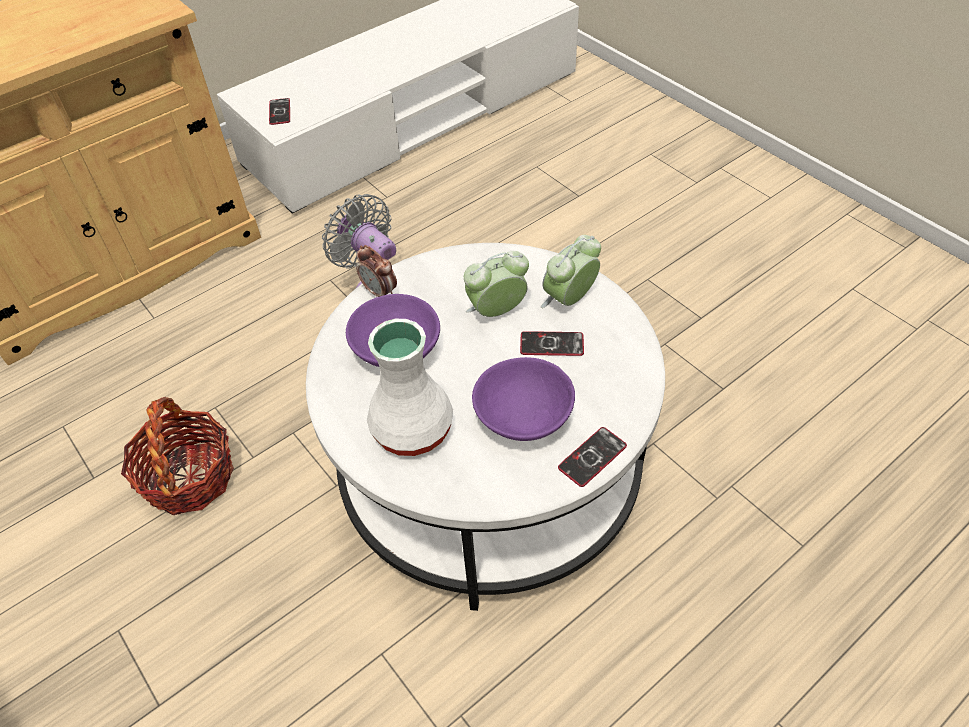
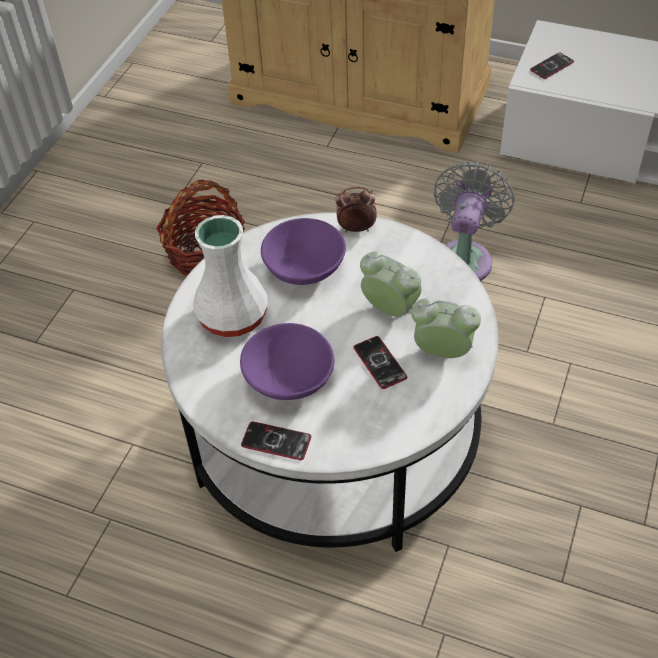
camera: 60 degrees right, 0 degrees up
(380, 292) = (356, 228): alarm clock -> alarm clock turned 75 degrees clockwise

